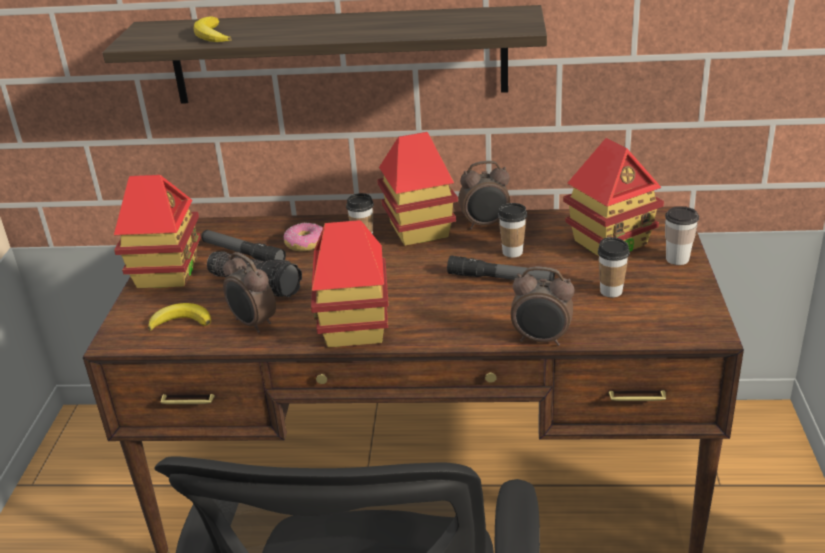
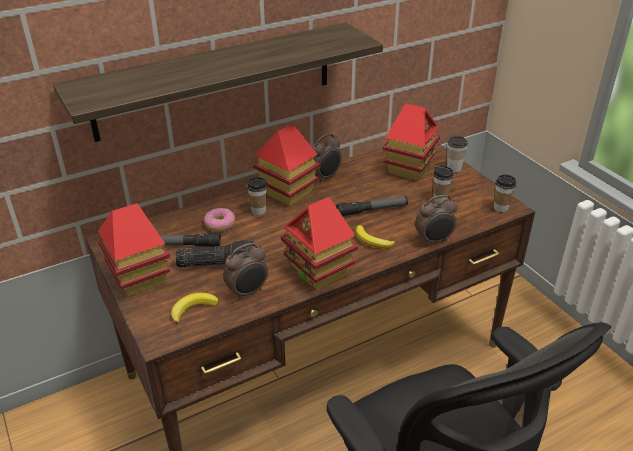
camera: 35 degrees left, 5 degrees up
(211, 35) = (146, 84): banana -> banana (372, 241)
(253, 324) = (248, 292): alarm clock -> alarm clock turned 45 degrees counterclockwise
(512, 252) = (361, 191): cup -> cup (500, 208)

